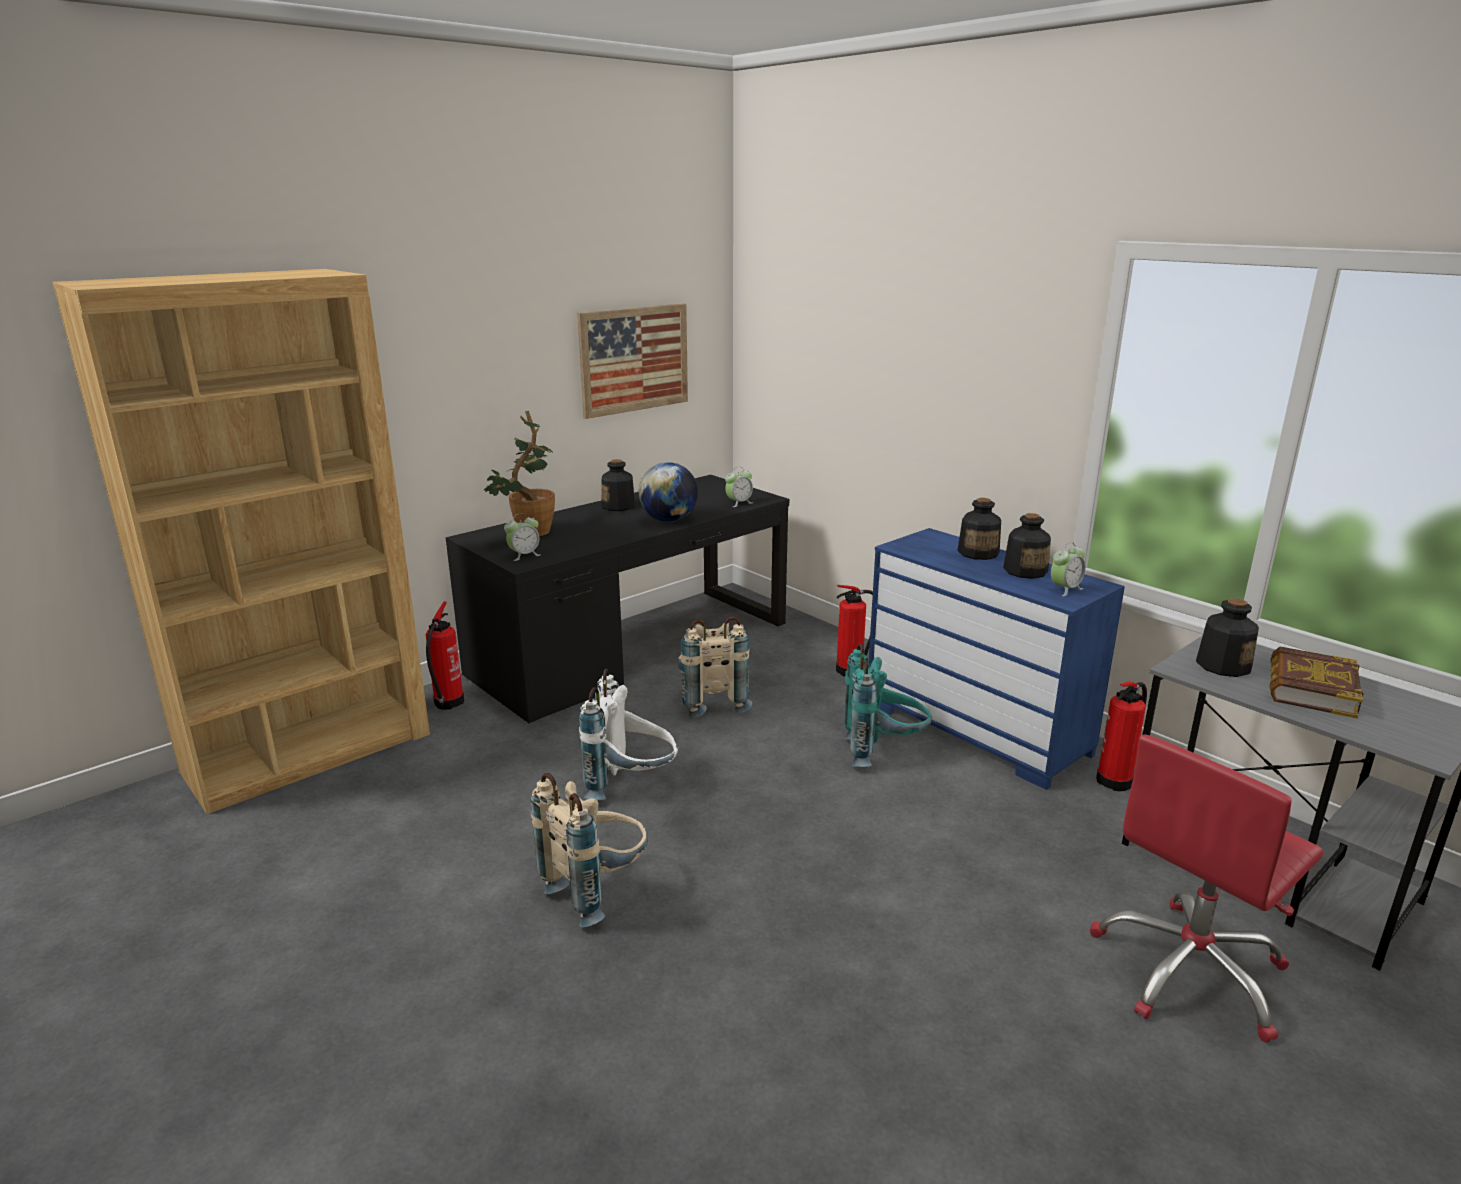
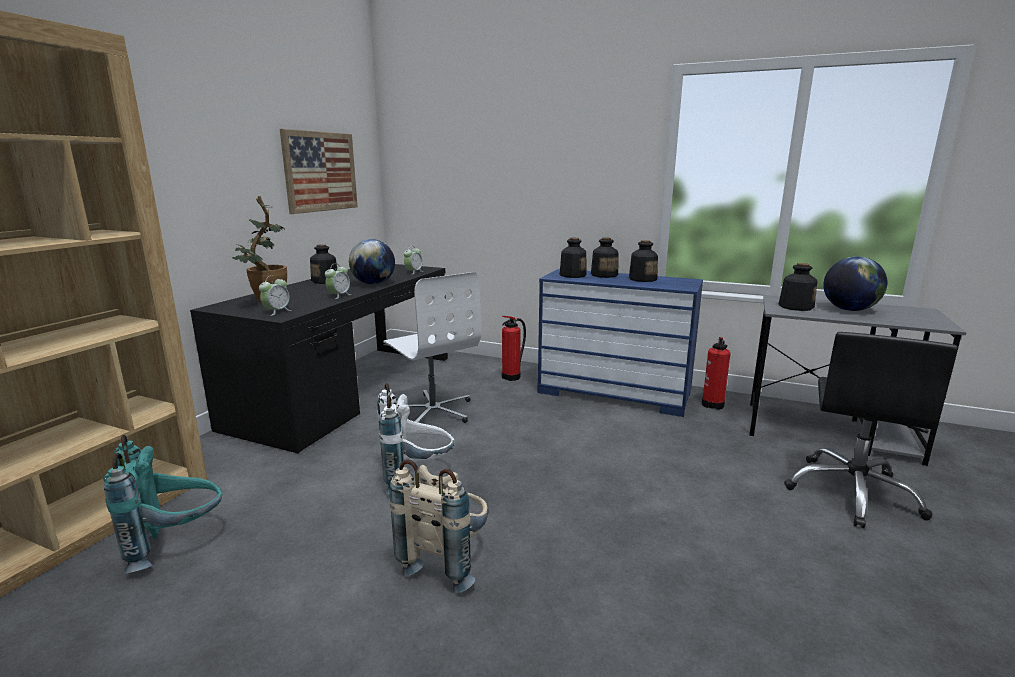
camera: 25 degrees left, 5 degrees down
(447, 704) = (210, 455): fire extinguisher -> none
(711, 701) = (433, 411): beige backpack -> white office chair
(883, 752) = (573, 417): turquoise backpack -> turquoise backpack (176, 544)
(930, 546) = (572, 275): none -> bottle
(1065, 589) = (677, 283): alarm clock -> alarm clock (339, 296)
(1190, 970) = (852, 493): red office chair -> black office chair
(1310, 689) = (849, 310): book -> globe

